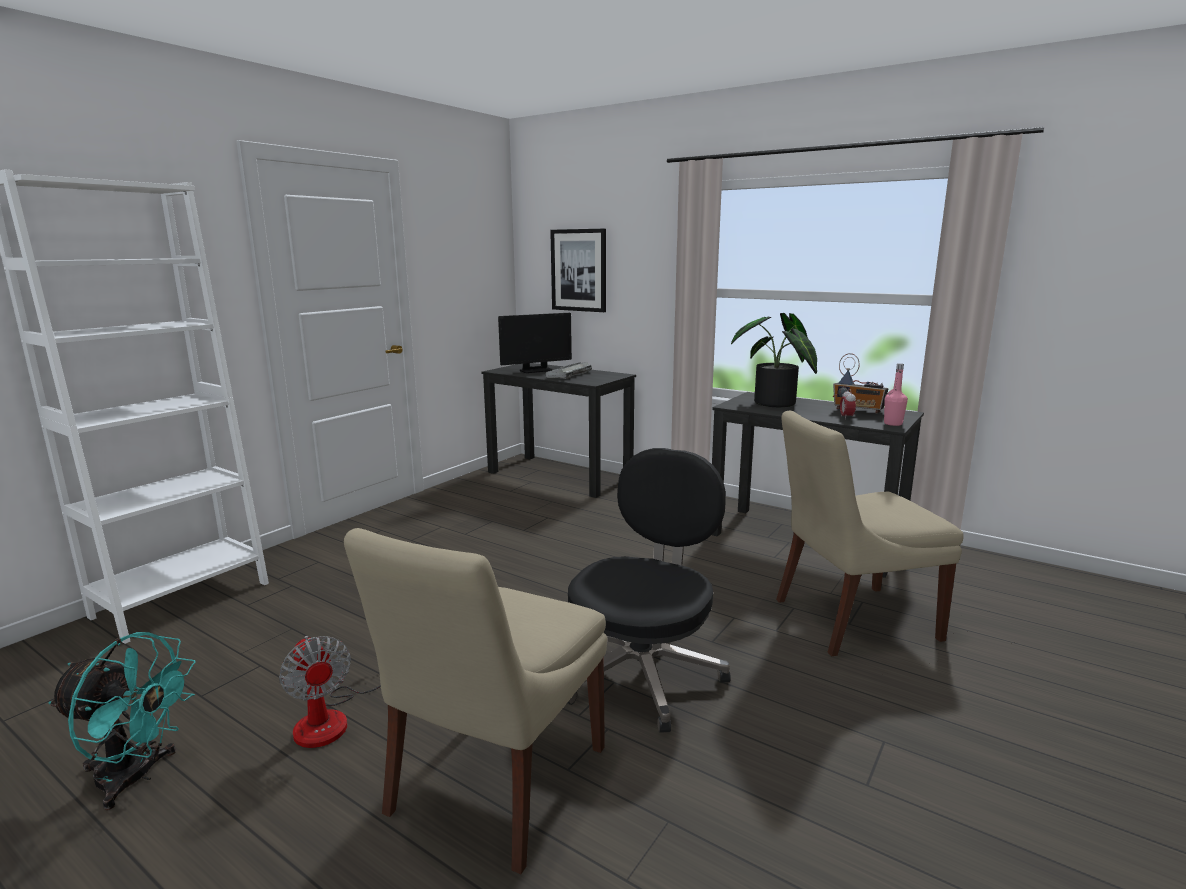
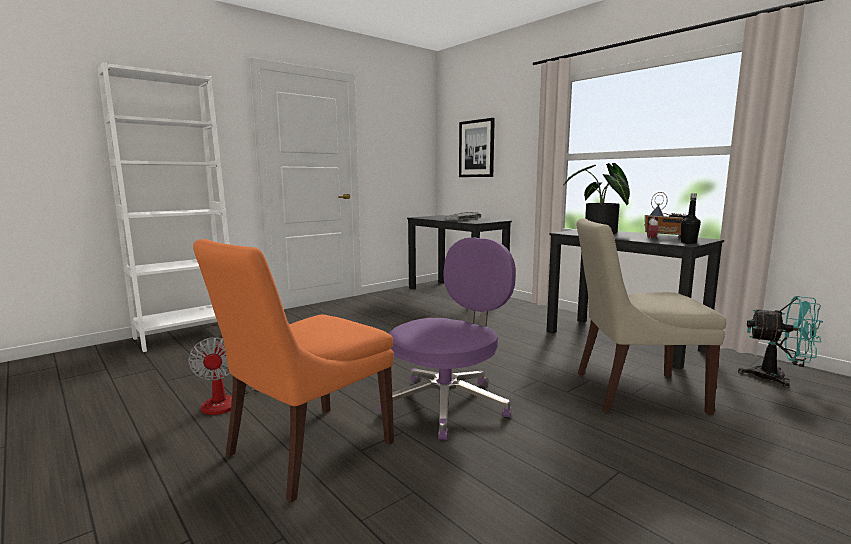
camera: 15 degrees right, 5 degrees down
(137, 777) = (105, 414): turquoise fan -> turquoise fan (777, 378)
(494, 785) = (306, 451): beige chair -> orange chair
(536, 370) = (443, 217): monitor -> none
(643, 673) = (448, 404): black office chair -> purple office chair
(893, 423) = (688, 243): pink bottle -> black bottle

